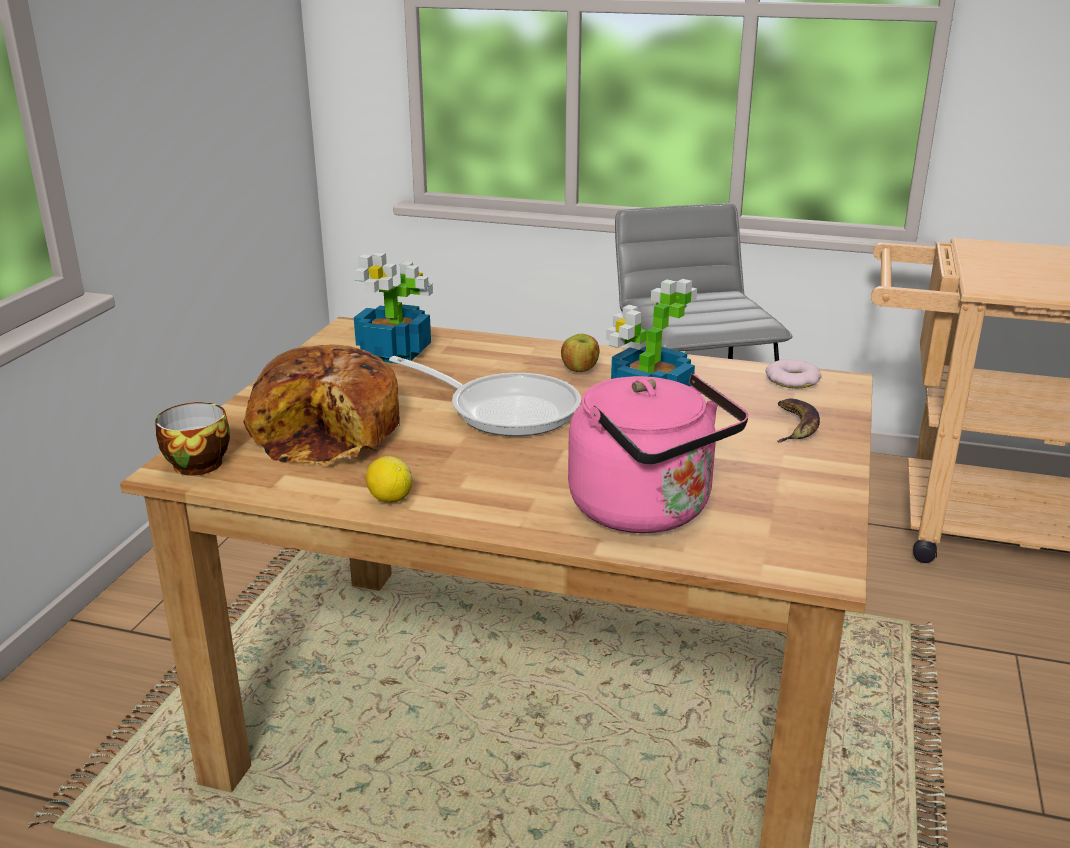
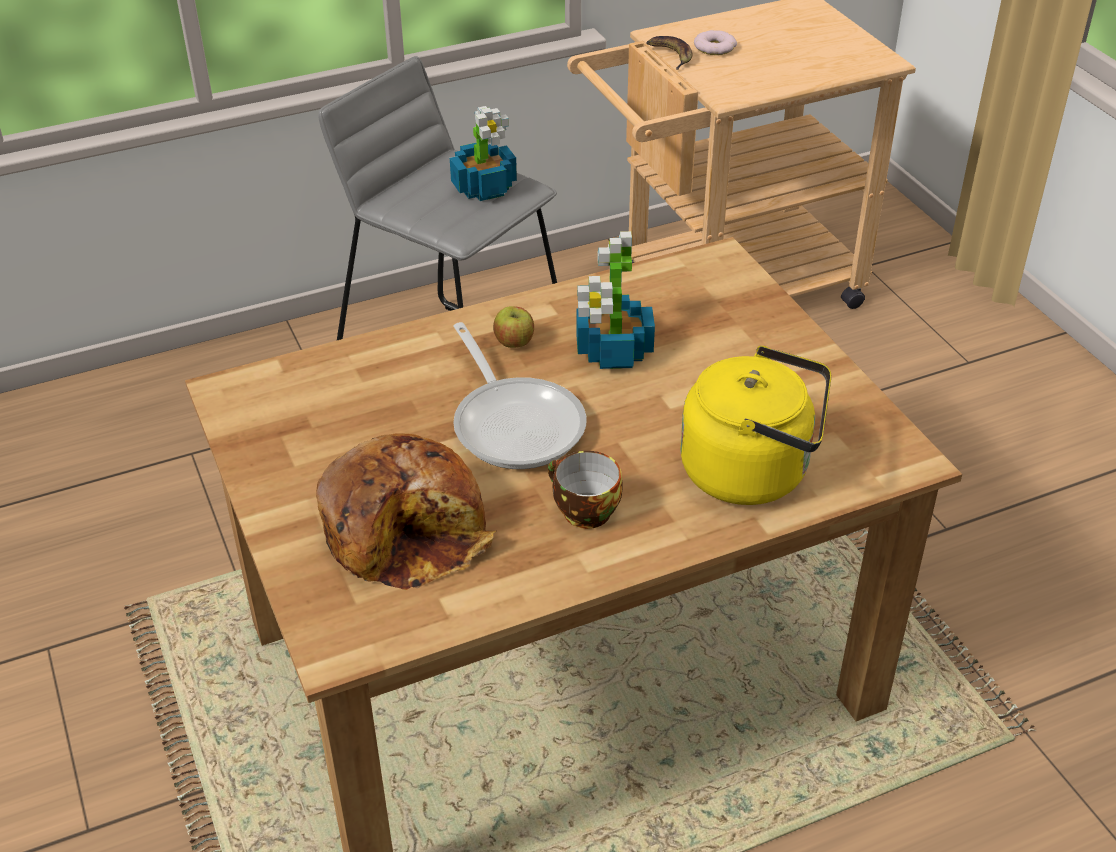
camera: 40 degrees left, 15 degrees up
(196, 463) = (342, 633): cup -> cup (582, 512)
(390, 499) = (561, 571): lemon -> none
(395, 352) = (319, 402): potted plant -> potted plant (484, 187)
(505, 409) = (515, 423): frying pan -> frying pan turned 75 degrees clockwise
(647, 511) = (753, 472): pink kettle -> yellow kettle
(792, 380) = (687, 272): donut -> donut (714, 47)
(794, 425) = (745, 325): banana -> banana (670, 55)

